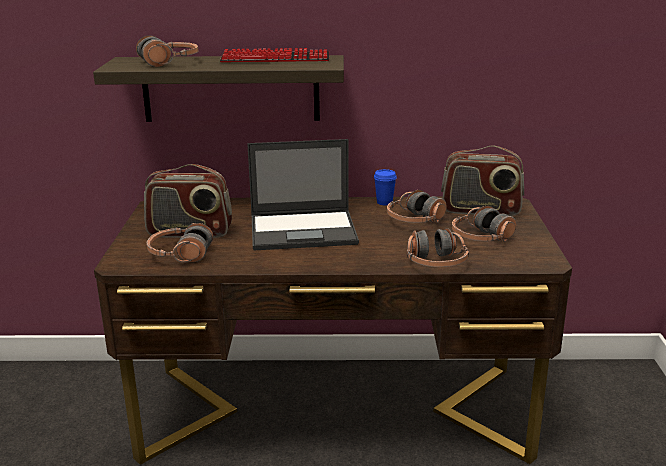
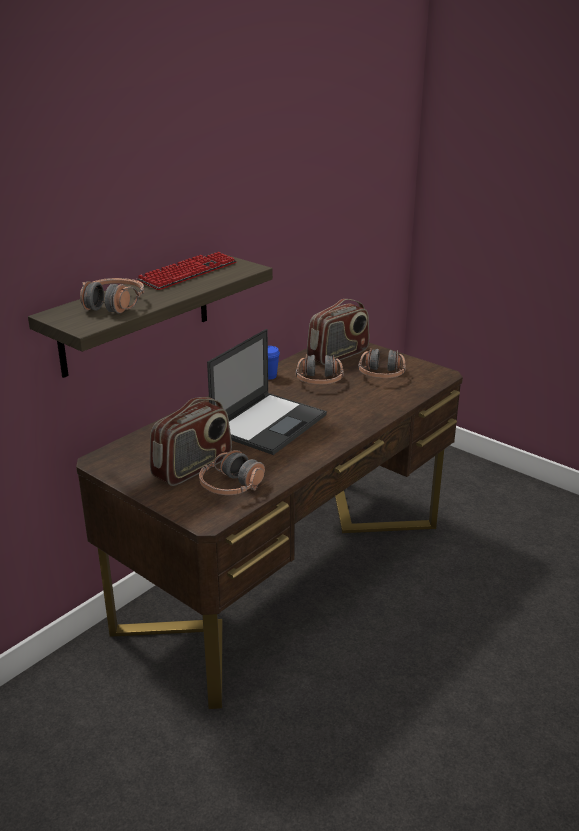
camera: 50 degrees left, 5 degrees up
(435, 263) = (394, 404): headphones -> none

